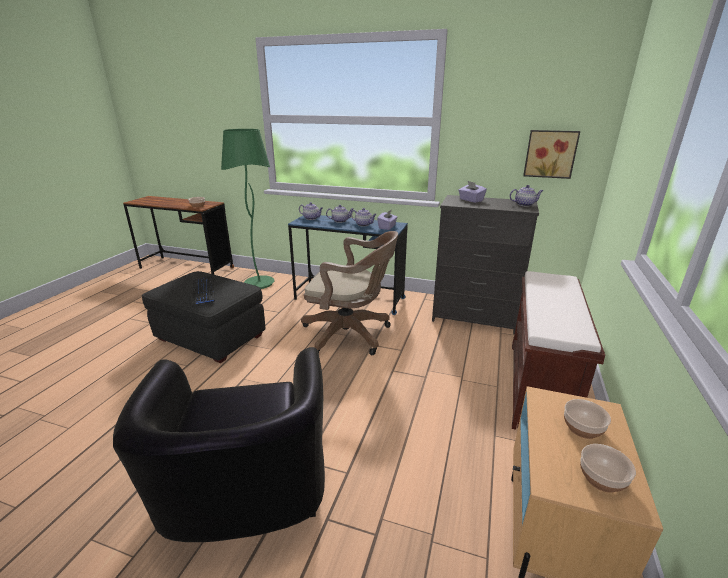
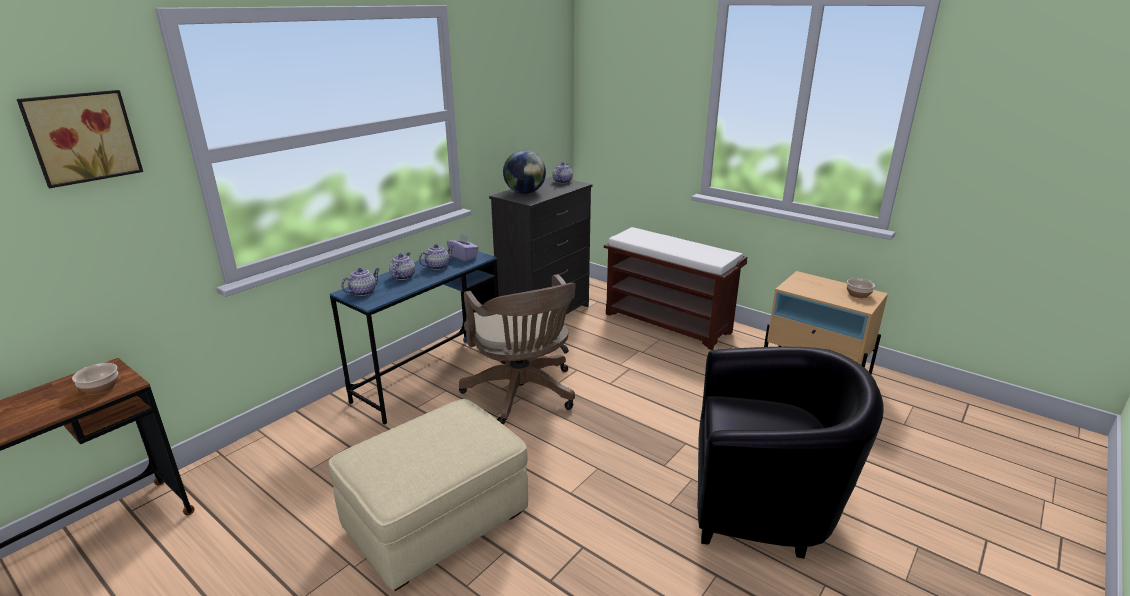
camera: 70 degrees left, 0 degrees up
(203, 291) = (450, 443): keyboard -> none
(211, 337) = (438, 522): black ottoman -> beige ottoman
(259, 283) = (284, 454): green floor lamp -> none
(351, 334) = (523, 394): brown office chair -> brown office chair turned 120 degrees clockwise
(471, 200) = (525, 192): purple tissue box -> globe
(550, 154) = (540, 128): picture -> picture (82, 137)
(583, 428) = (818, 286): bowl -> none

